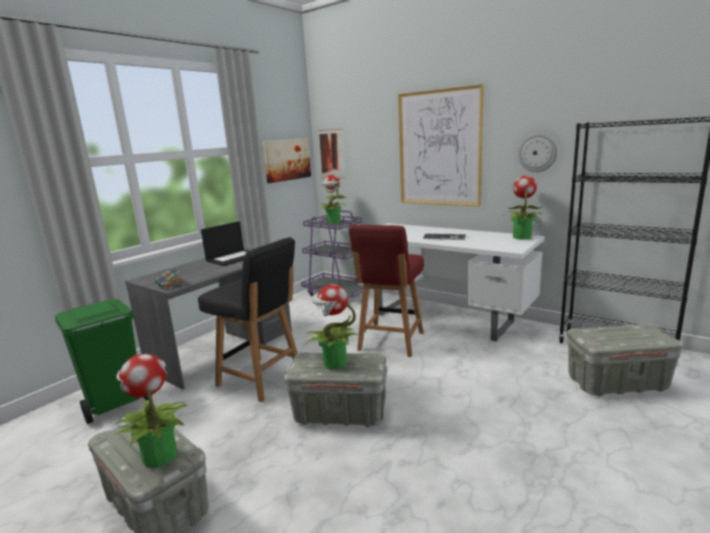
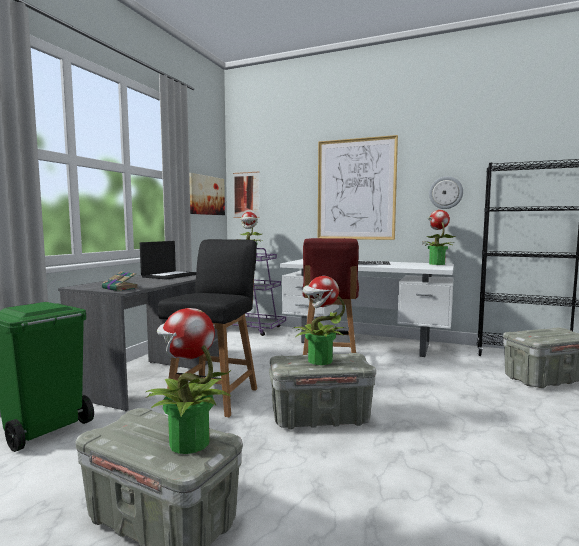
camera: 15 degrees left, 10 degrees down
(261, 379) = (215, 396): black chair -> black chair turned 90 degrees counterclockwise

